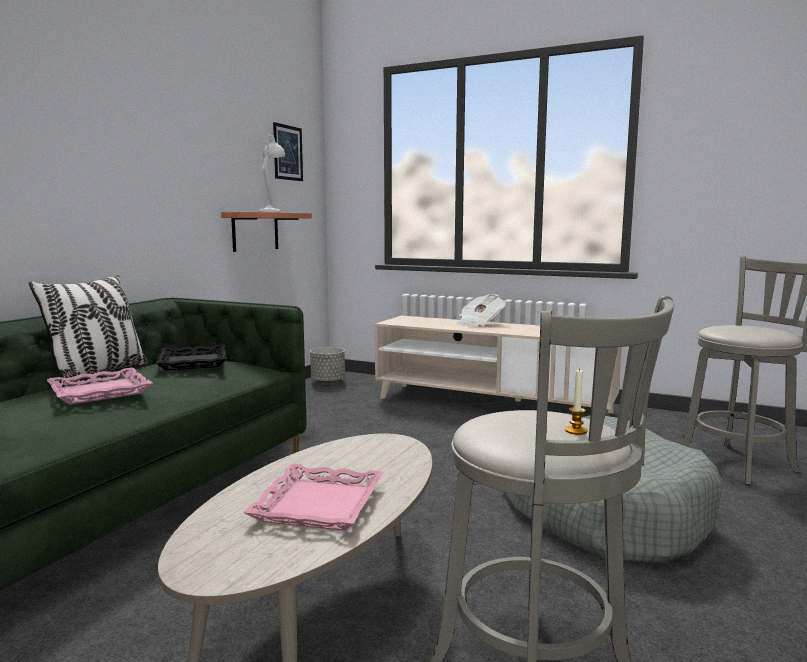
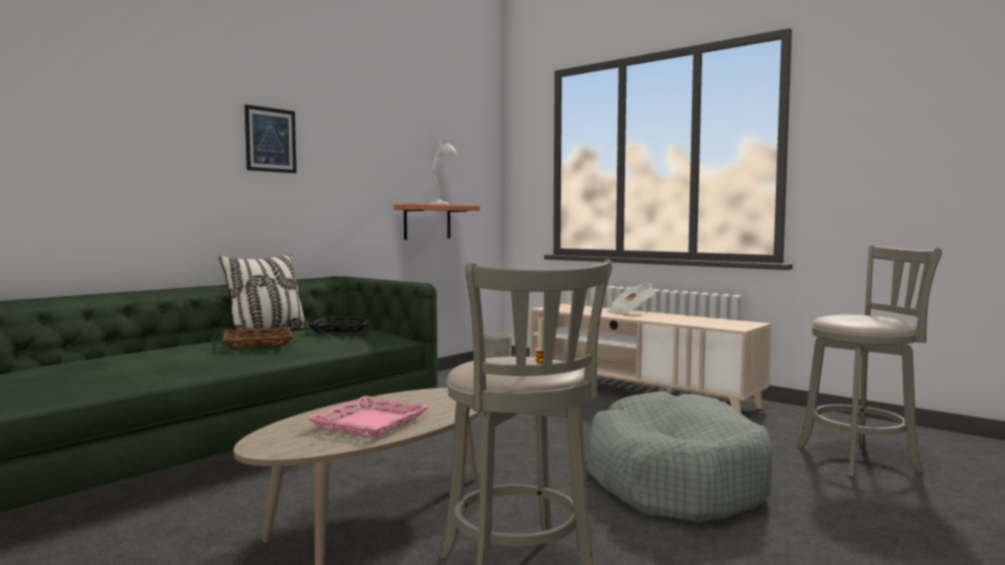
camera: 15 degrees right, 5 degrees down
(100, 392) = (257, 342): pink tray -> brown tray
(288, 152) = (463, 151): picture -> picture (270, 140)

